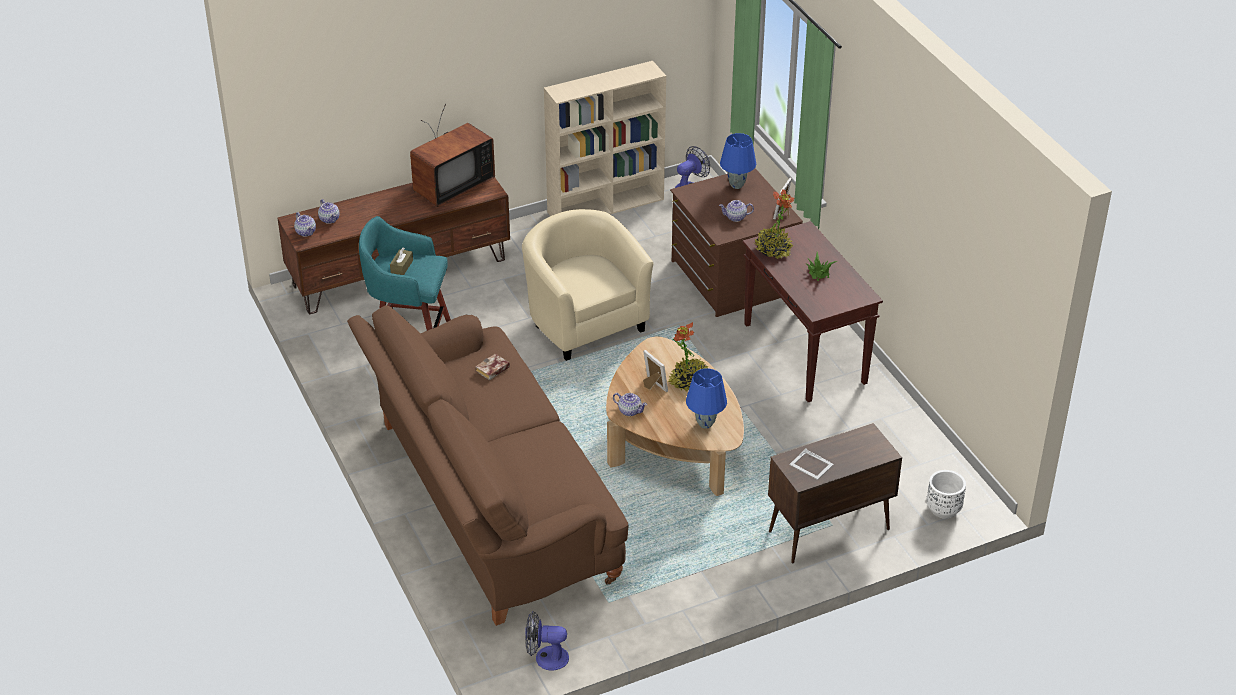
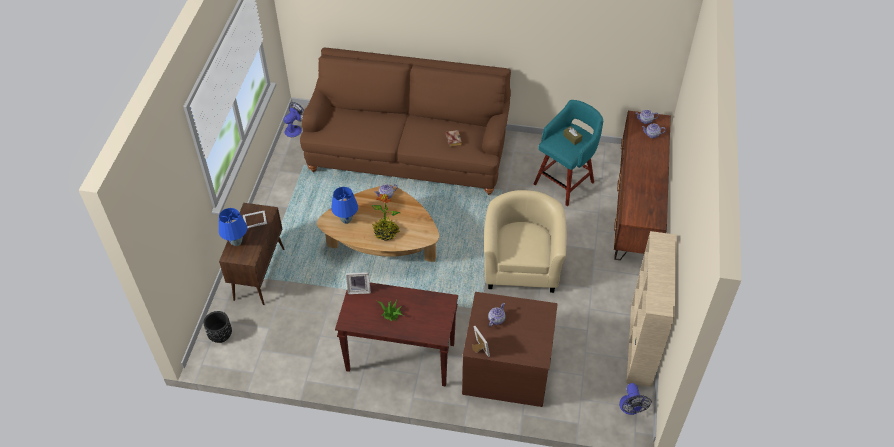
camera: 125 degrees right, 10 degrees up
(450, 186) = (650, 201): television -> none
(584, 322) = (521, 265): beige armchair -> beige armchair turned 90 degrees counterclockwise
(653, 386) = (396, 215): picture frame -> picture frame (359, 289)
(737, 185) = (532, 343): blue table lamp -> blue table lamp (236, 242)
(773, 250) = (434, 304): potted plant -> none
(943, 509) = (220, 335): white planter -> black planter

